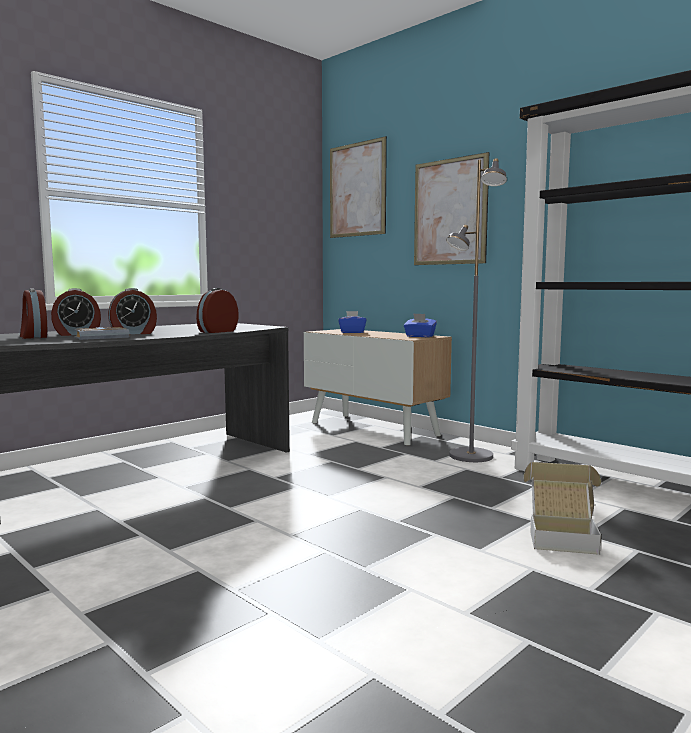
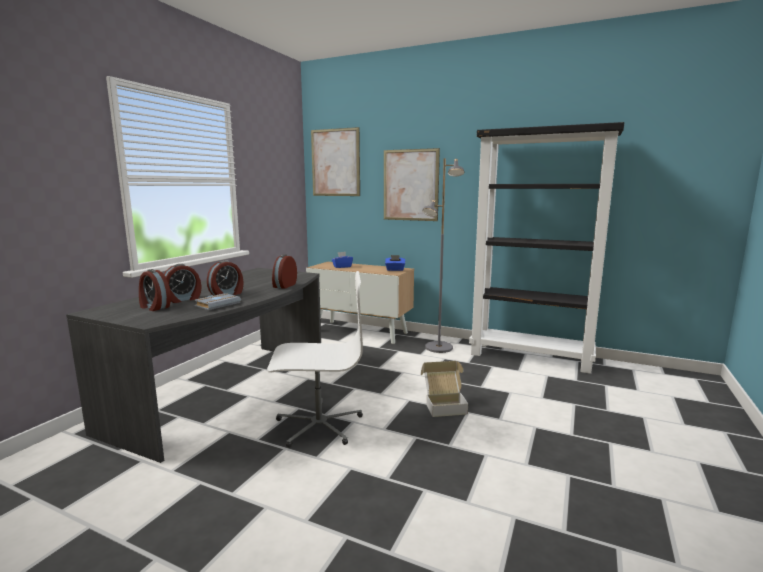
camera: 20 degrees left, 5 degrees up
(209, 517) = (318, 425): none -> white office chair
(561, 536) = (532, 401): cardboard box -> cardboard box (444, 405)

